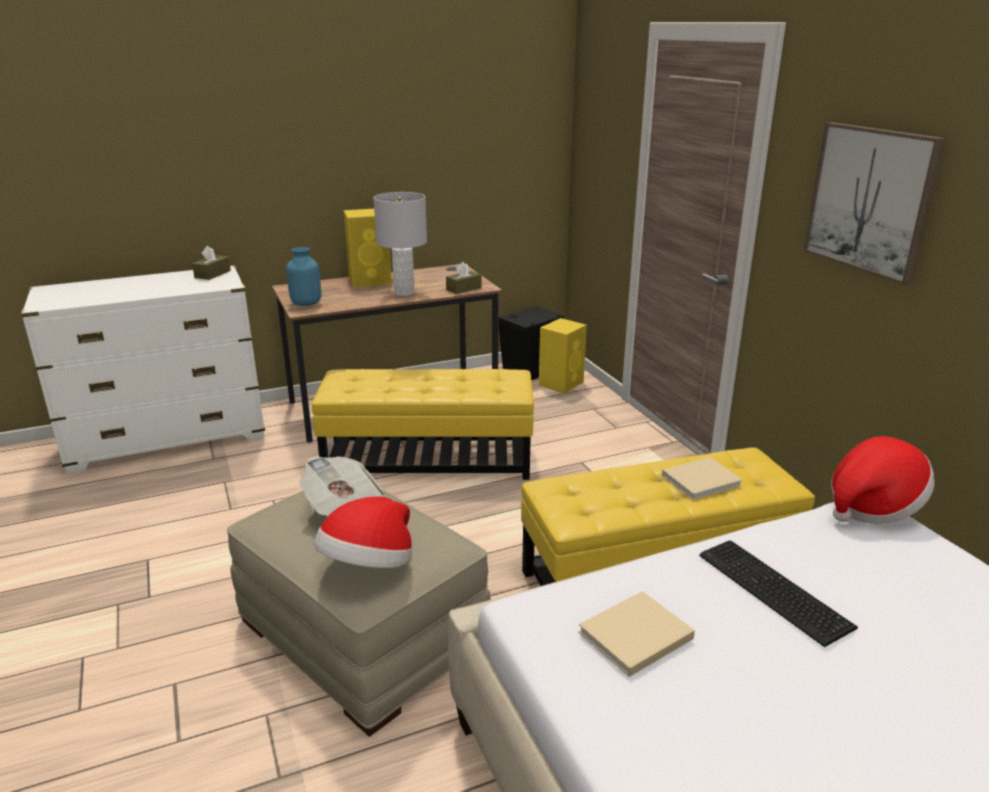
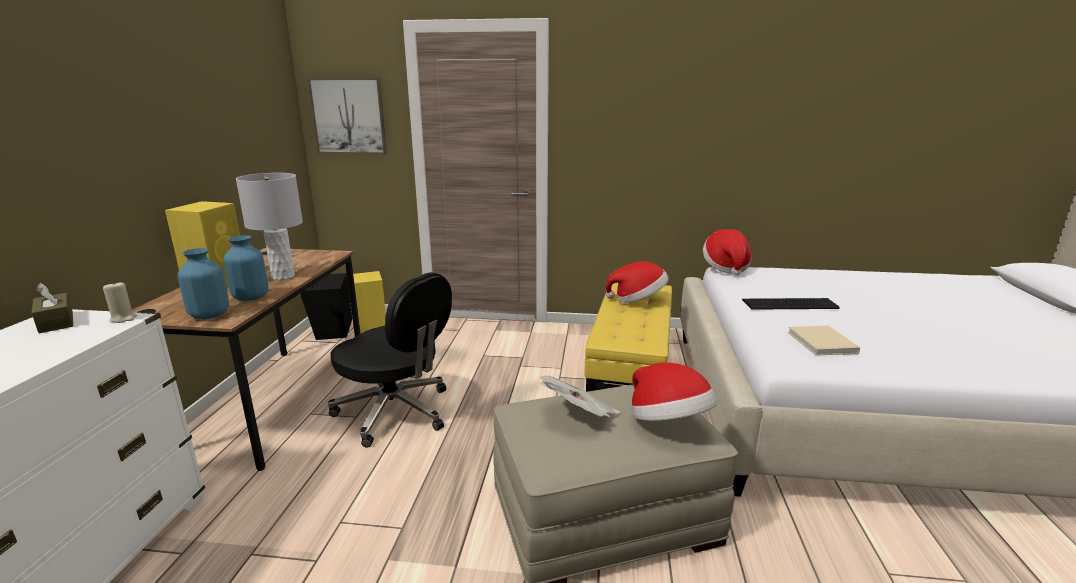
camera: 60 degrees left, 5 degrees down
(228, 284) = (123, 318): none -> beige candle
(350, 300) = (250, 297): none -> blue vase
(428, 460) = (396, 412): yellow ottoman -> black office chair
(463, 289) = (324, 259): brown tissue box -> none
(703, 480) = (638, 300): beige book -> hat
(870, 200) = (639, 117): picture -> picture (349, 116)

